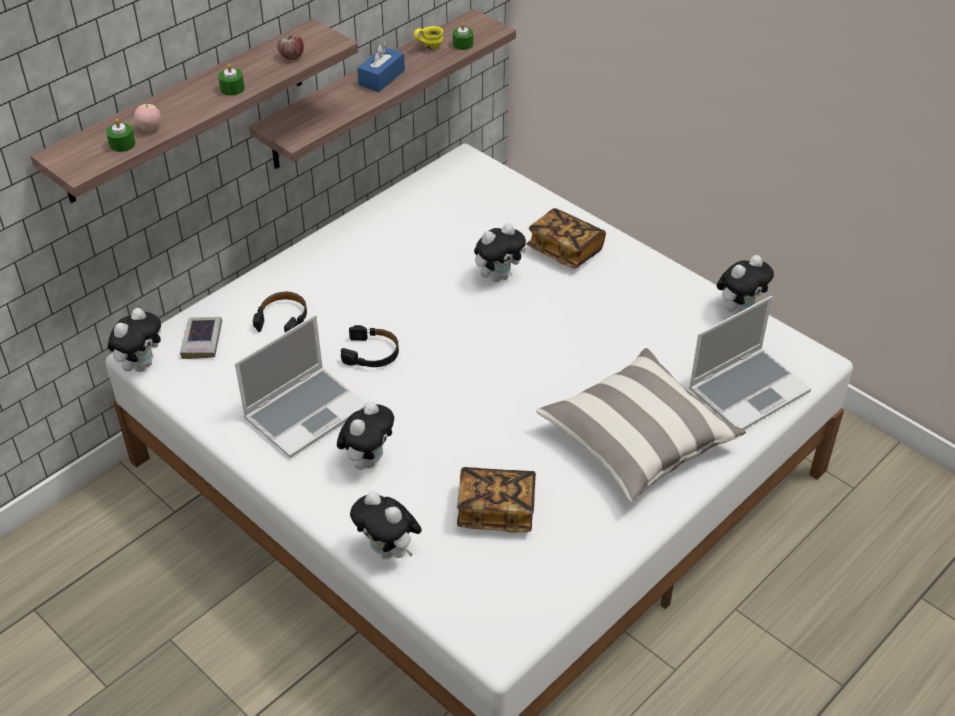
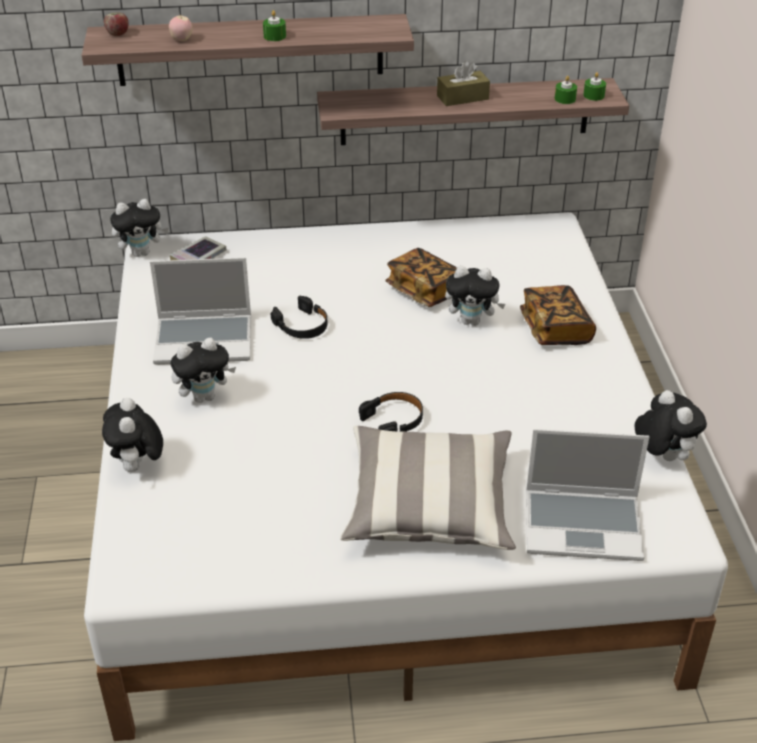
camera: 40 degrees right, 5 degrees down
(122, 144) = (150, 42): green candle -> green candle (593, 95)
(283, 318) = (270, 270): black headphones -> black headphones (394, 420)
(292, 56) = (349, 32): apple -> apple (118, 34)
(381, 78) = (462, 97): blue tissue box -> brown tissue box
(429, 47) = (533, 91): yellow mug -> none
(496, 511) = (248, 488): book -> book (425, 290)
(739, 309) = (662, 456): plush toy -> plush toy turned 120 degrees counterclockwise

